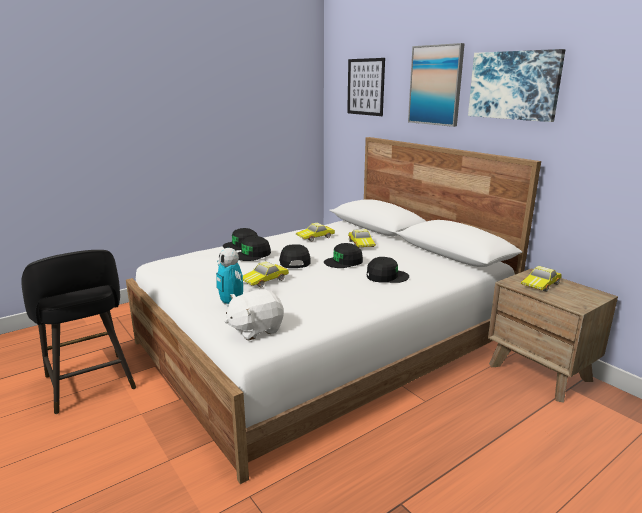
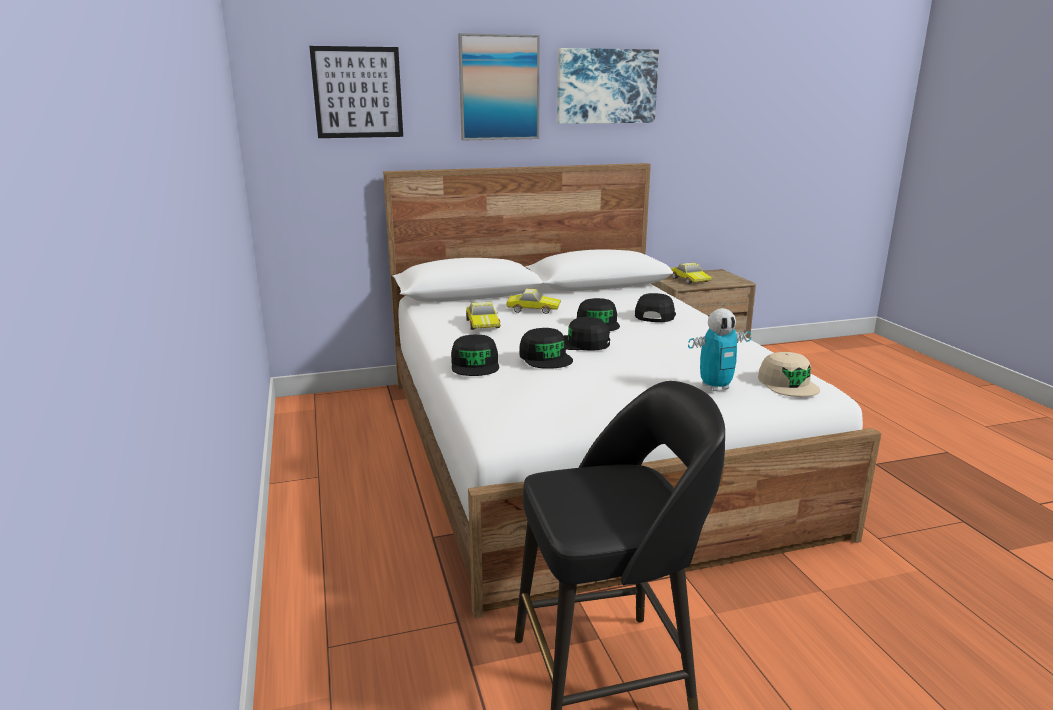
camera: 70 degrees left, 0 degrees up
(255, 329) = (788, 384): white plush toy -> beige cap
(265, 280) = (638, 365): toy car -> none

